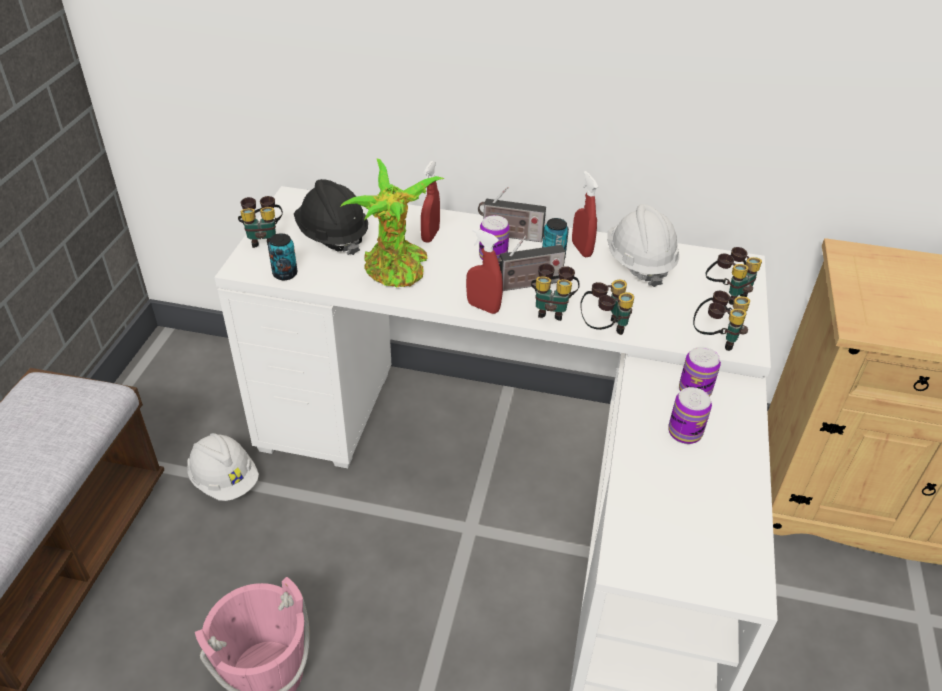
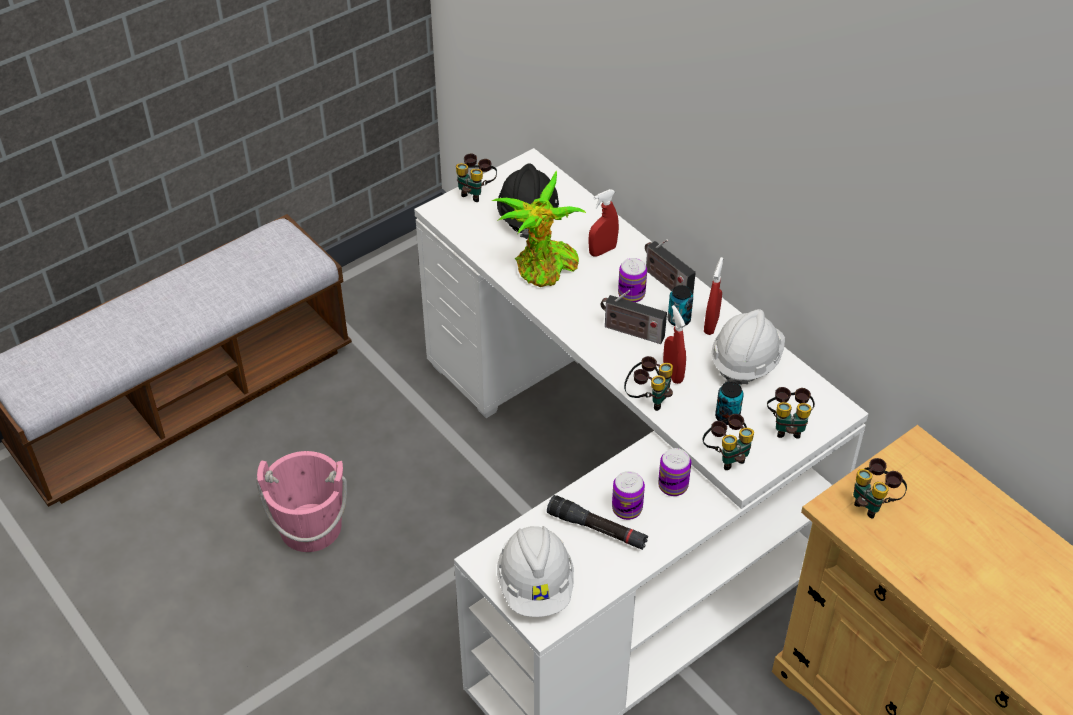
camera: 40 degrees right, 5 degrees up
(225, 480) = (391, 375): white hard hat -> white hard hat (536, 585)
(285, 274) = (463, 230): can -> can (727, 417)
(483, 307) = (576, 332): red spray bottle -> red spray bottle (673, 373)
(551, 309) = (626, 362): binoculars -> binoculars (873, 503)
(683, 466) = (597, 529): none -> black flashlight

